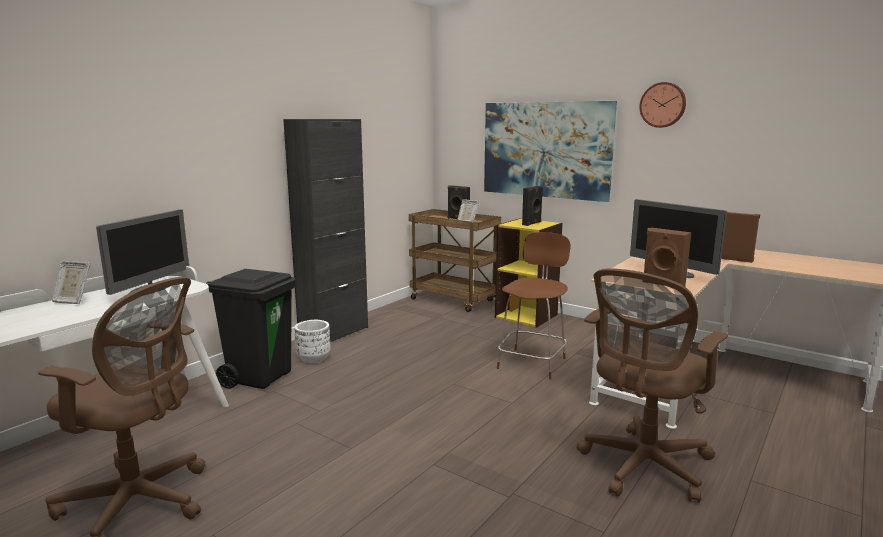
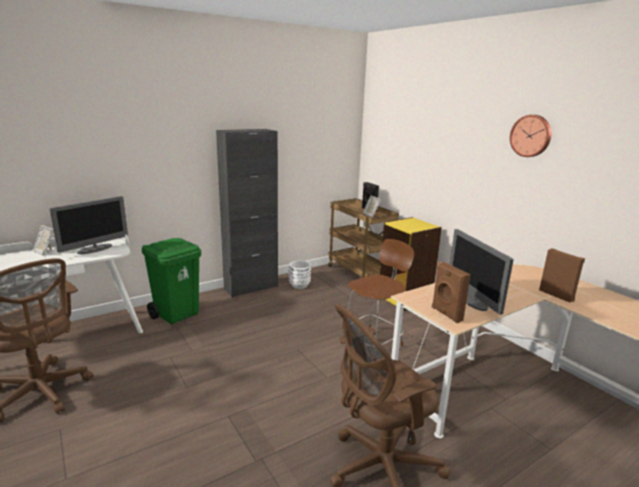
camera: 20 degrees right, 5 degrees up
(260, 377) = (177, 314): black trash can -> green trash can
(314, 358) = (222, 306): white planter -> white planter (299, 285)
(532, 223) = (414, 225): black speaker -> none
(545, 150) = (436, 163): picture -> none

